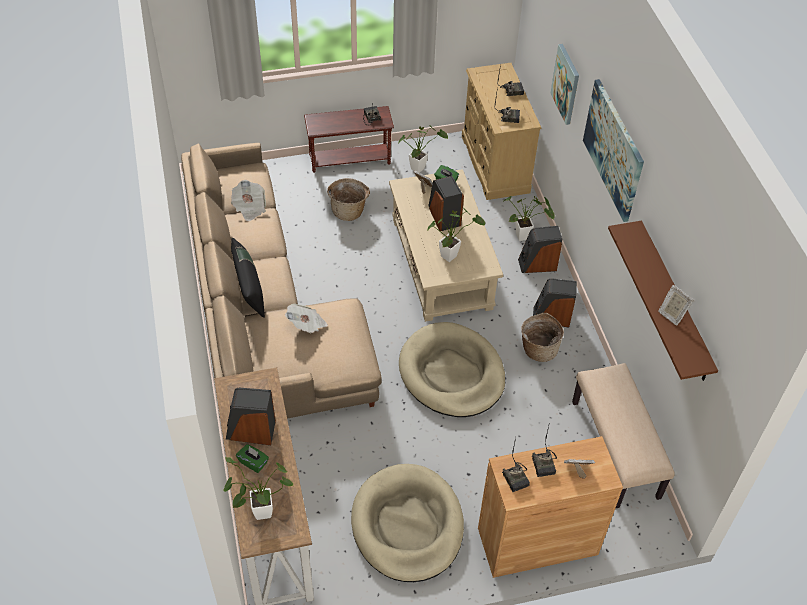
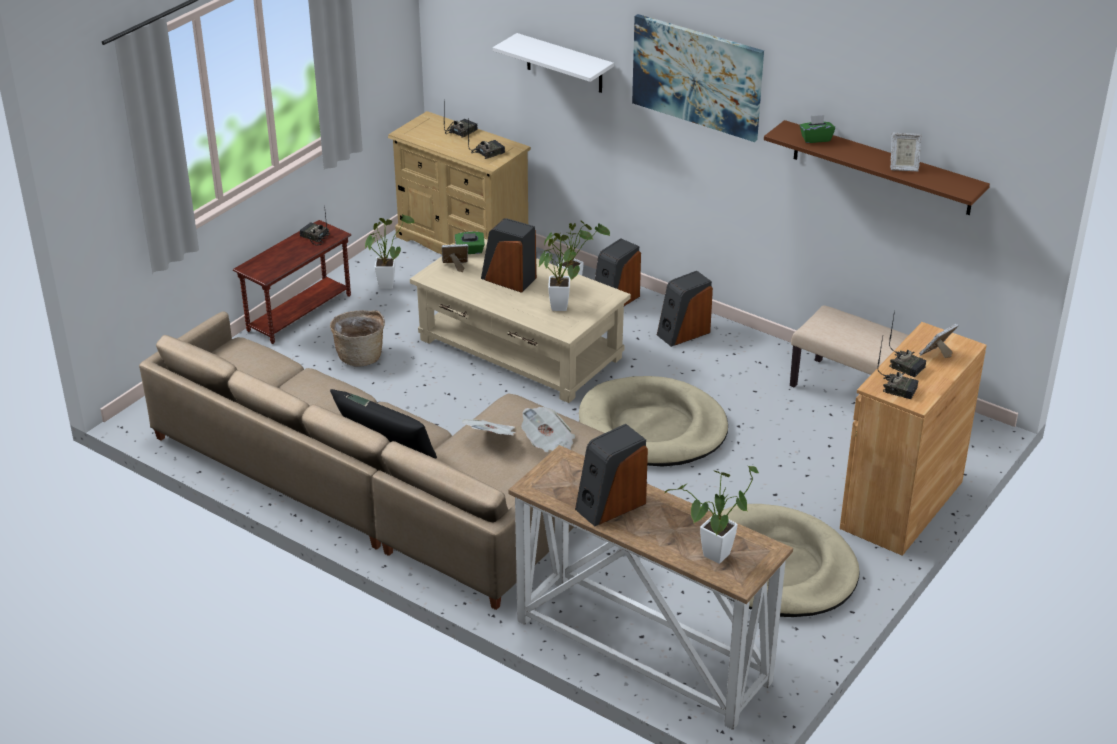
camera: 40 degrees left, 15 degrees down
(249, 207) = (282, 379): newspaper -> newspaper (548, 444)
(253, 462) = (649, 526): green tissue box -> green tissue box (816, 139)
(538, 349) = (705, 364): basket -> none
(566, 84) = (564, 64): picture -> white shelf

